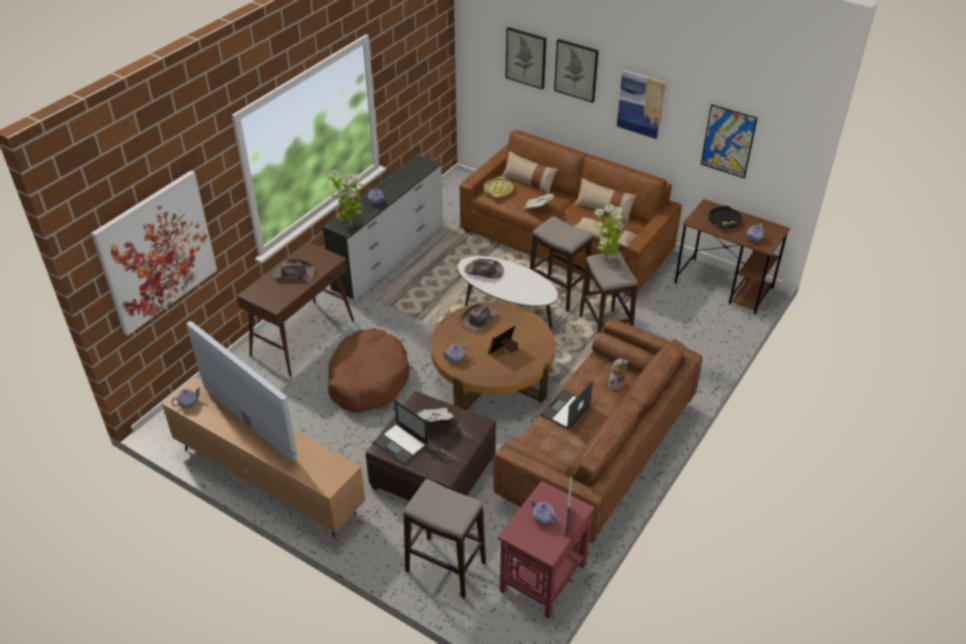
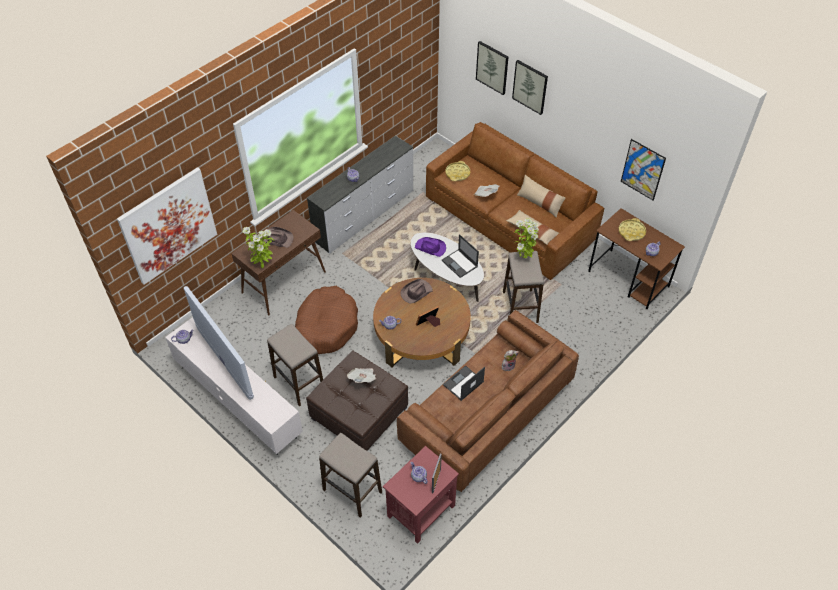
camera: 10 degrees right, 10 degrees up
(269, 480) = (239, 401): brown tv stand -> white tv stand
(350, 223) = (328, 197): potted plant -> potted plant (263, 265)
(401, 444) = (333, 394): laptop -> laptop (460, 264)
(484, 271) = (430, 248): brown hat -> purple hat
(528, 182) = (484, 168): beige pillow -> none
(558, 292) = (491, 267): stool -> stool (299, 383)
(641, 104) = (578, 125): picture -> none
(724, 220) = (631, 232): black tray -> yellow tray

